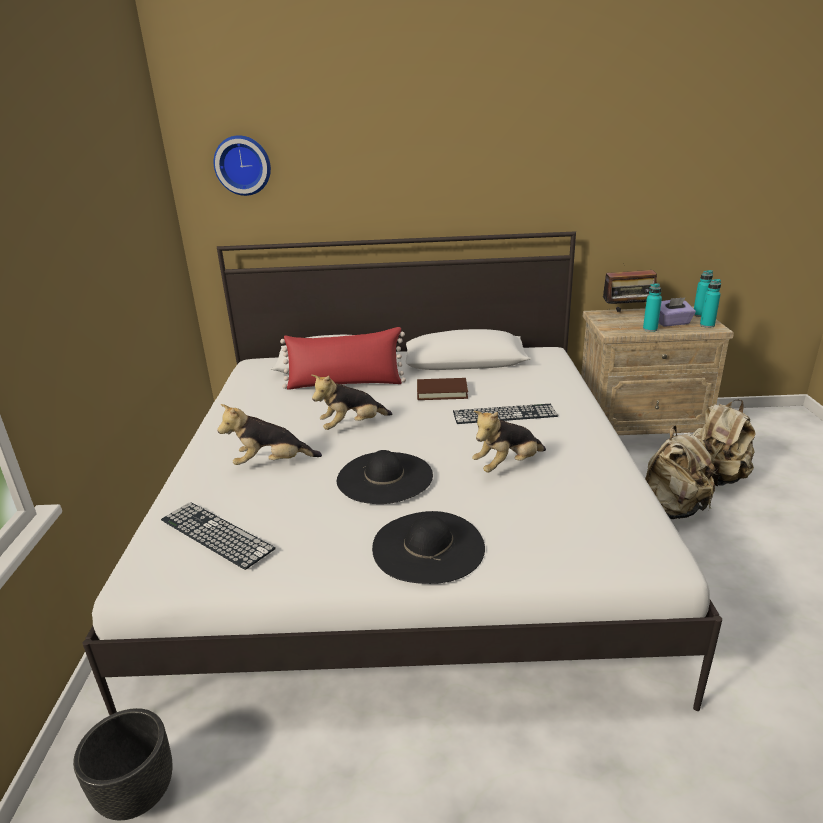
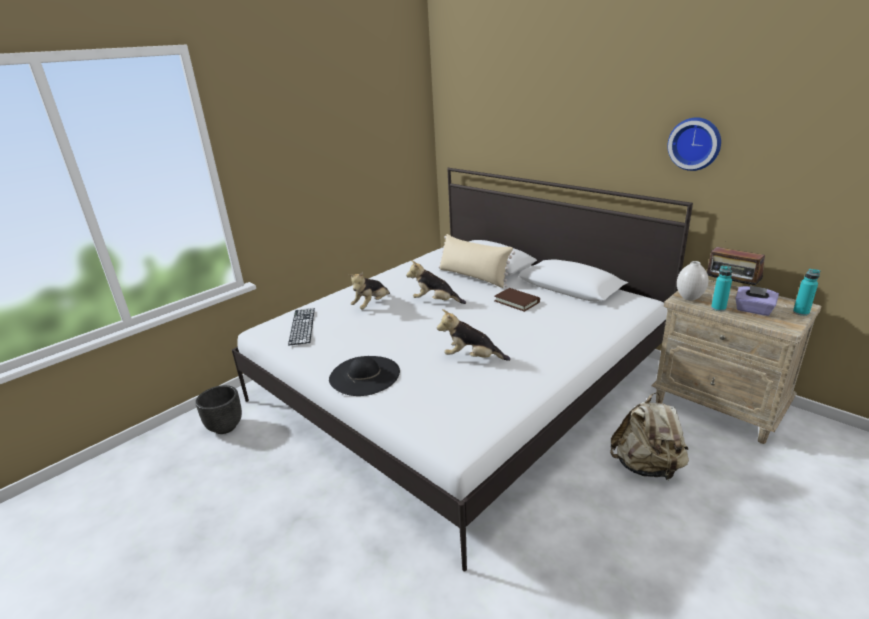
camera: 45 degrees right, 0 degrees up
(243, 165) = (469, 116): wall clock -> wall clock (695, 143)
(271, 463) = (371, 305): plush toy -> plush toy turned 90 degrees counterclockwise
(345, 384) = (473, 277): red pillow -> beige pillow
(385, 477) = (402, 334): black hat -> none
(504, 414) = (527, 329): keyboard -> none
(616, 328) = (689, 298): none -> white vase
(707, 325) = (785, 323): turquoise bottle -> none
(715, 477) = (731, 468): beige backpack -> none

